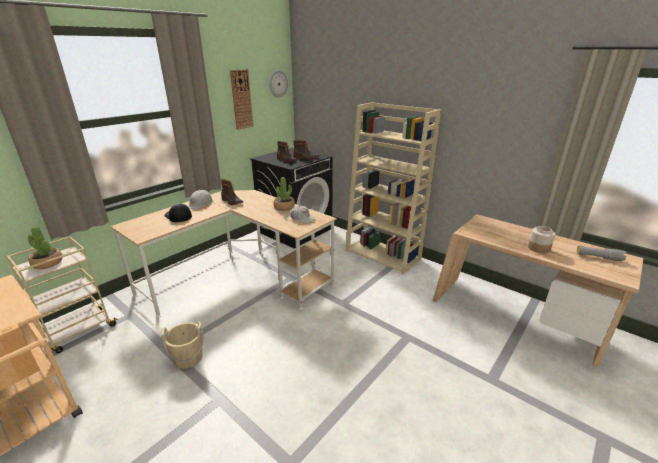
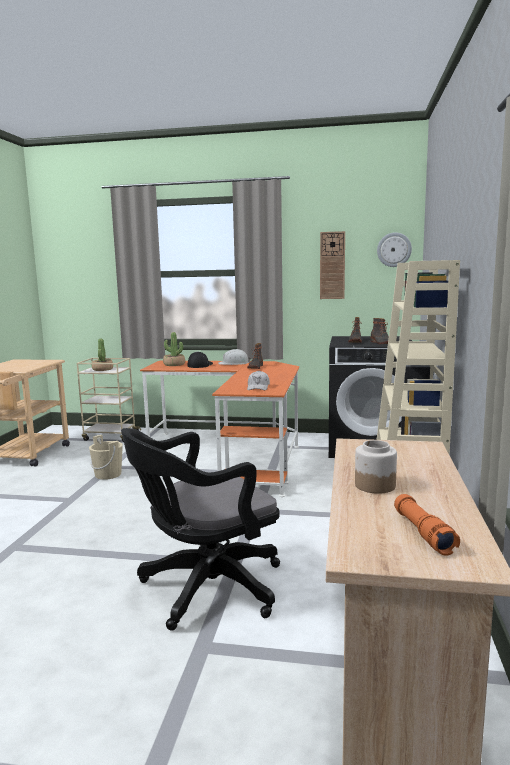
camera: 60 degrees right, 15 degrees down
(238, 278) = (235, 454): beige desk -> orange desk
(284, 207) = (274, 379): potted plant -> potted plant (174, 364)
(432, 359) = (205, 589): none -> black office chair
(598, 257) = (423, 533): grey flashlight -> orange flashlight

